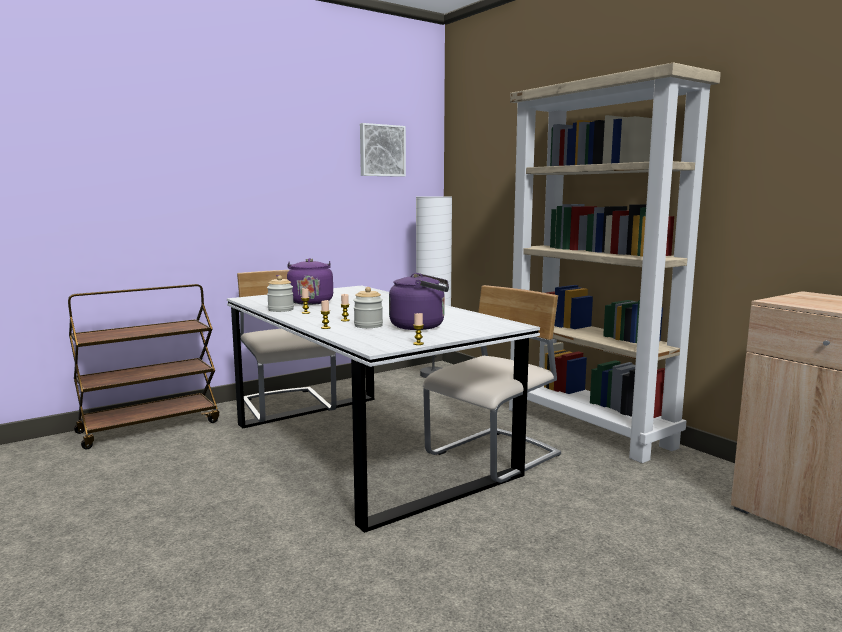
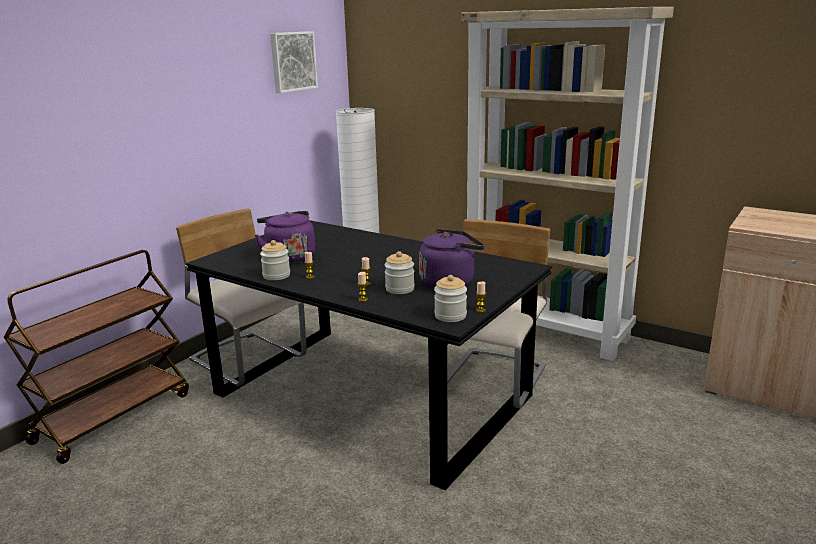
camera: 20 degrees left, 10 degrees up
(368, 447) = (372, 393): white dining table -> black dining table
(384, 344) = (450, 316): none -> jar

